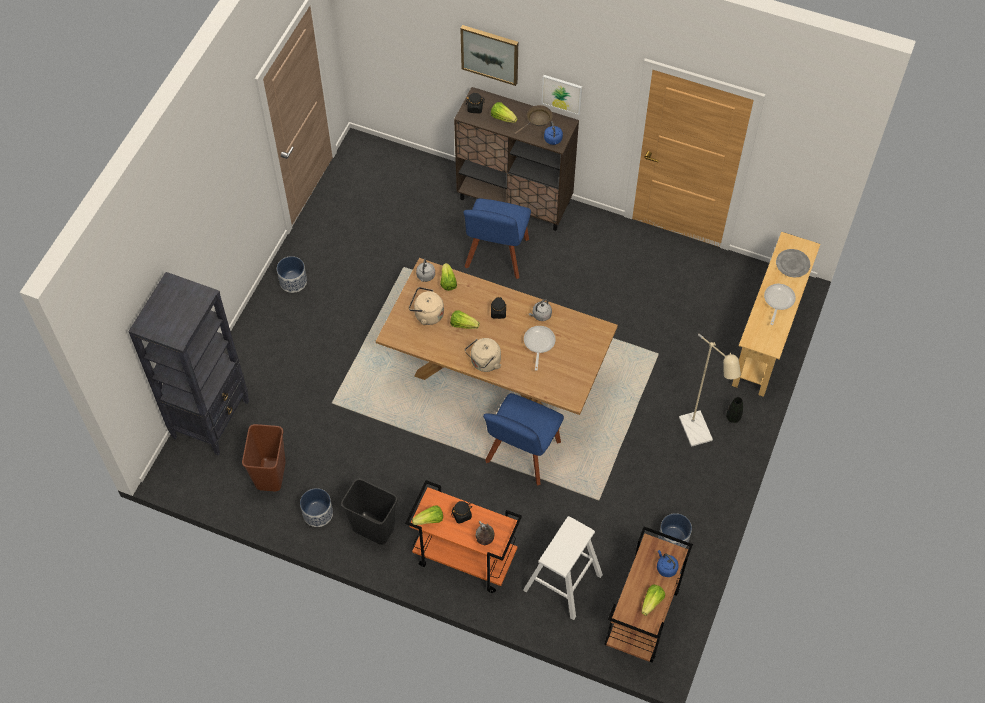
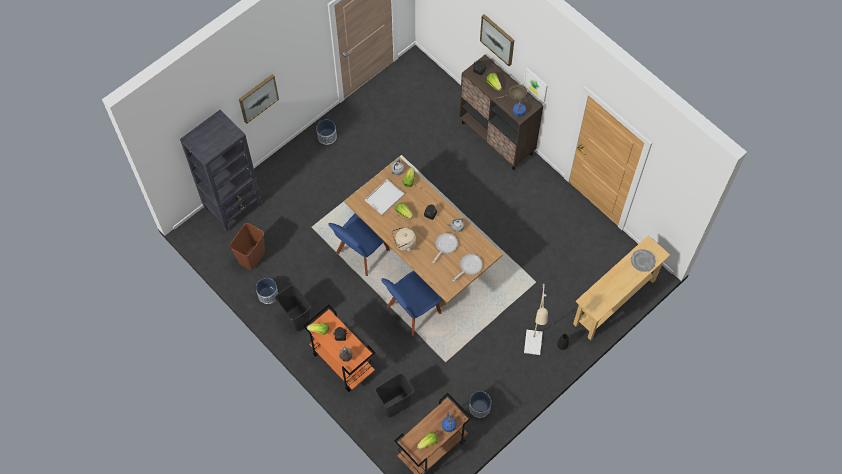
camera: 25 degrees right, 5 degrees up
(203, 245) = (258, 98): none -> picture
(427, 314) = (384, 197): beige kettle -> white tray
(496, 256) = (465, 172): blue chair -> blue chair (361, 253)
(562, 582) = (395, 404): white stool -> black trash can
(778, 301) = (618, 282): frying pan -> frying pan (469, 266)

